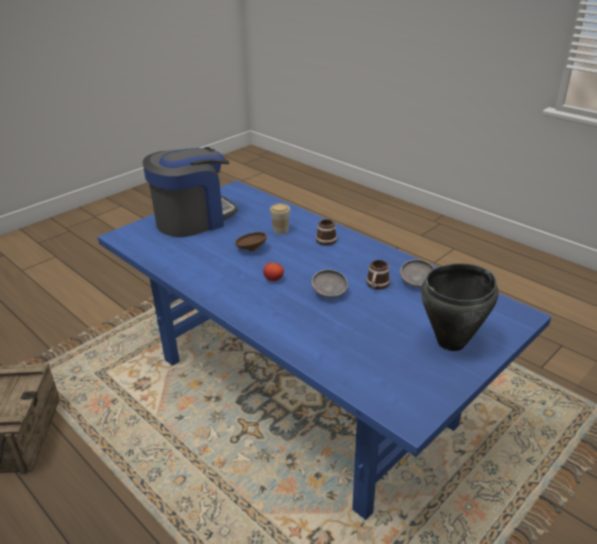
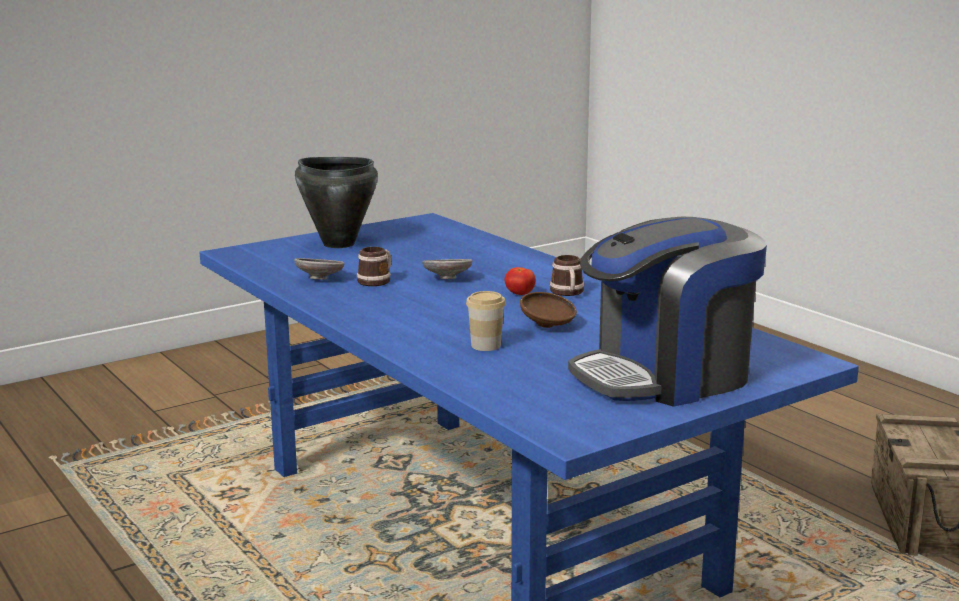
camera: 170 degrees left, 15 degrees down
(325, 239) = (411, 328): mug -> mug (568, 293)

